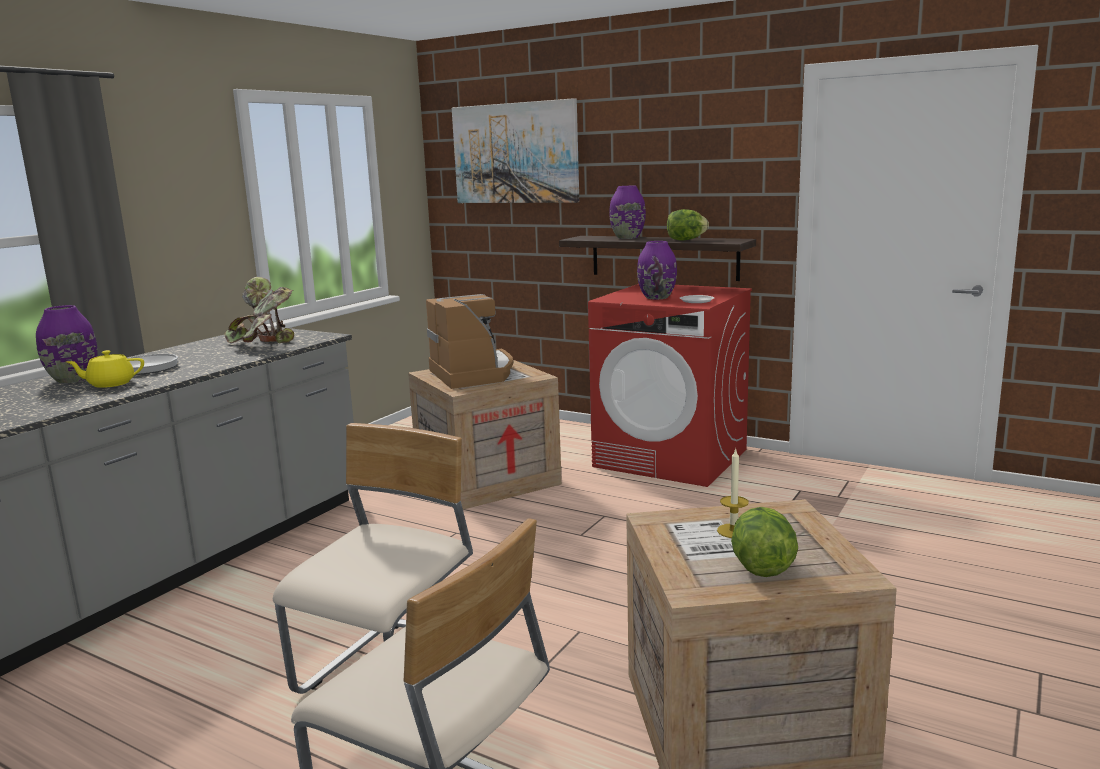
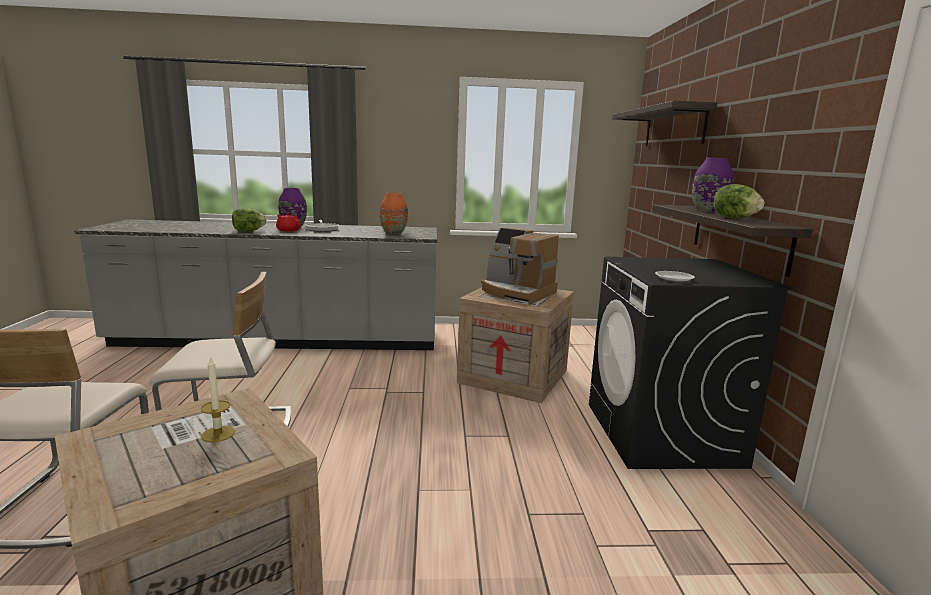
camera: 55 degrees right, 0 degrees up
(110, 384) = (288, 230): yellow teapot -> red teapot
(263, 343) = (393, 233): potted plant -> orange vase
(474, 374) = (517, 292): coffee machine -> coffee machine turned 90 degrees clockwise
(515, 153) = (674, 127): picture -> shelf
(657, 297) = (662, 268): purple vase -> none
(671, 458) = (662, 434): red washing machine -> black washing machine
(761, 567) = (132, 459): lettuce -> lettuce (248, 231)

